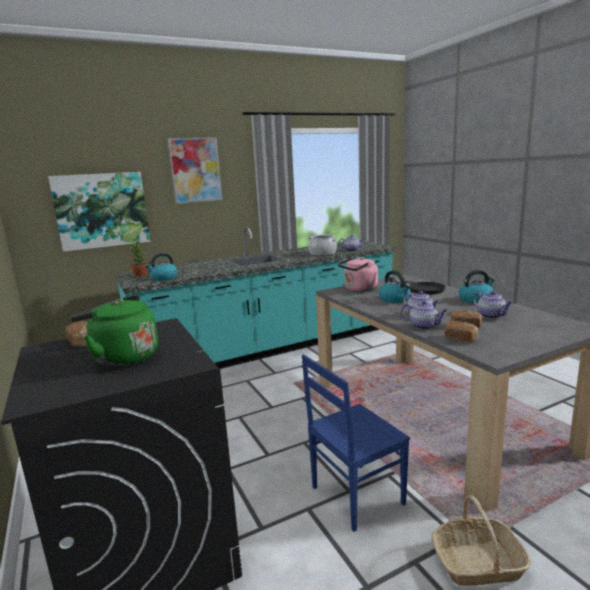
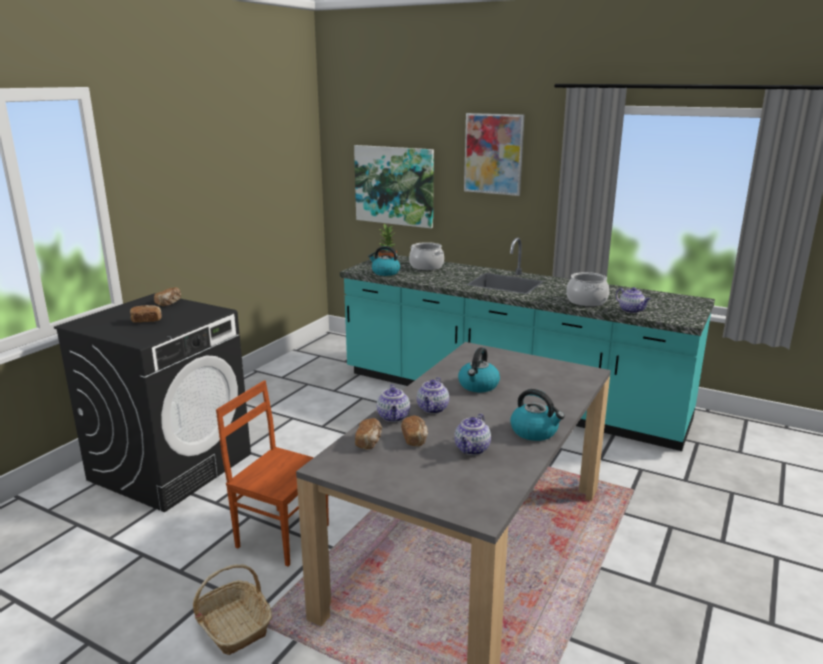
camera: 55 degrees right, 5 degrees up
(122, 357) = (146, 321): green kettle -> bread
(179, 268) = (426, 266): none -> cooking pot
(355, 495) = (282, 534): blue chair -> brown chair
(359, 289) = (498, 360): pink kettle -> none
(420, 288) = (547, 391): black frying pan -> none

